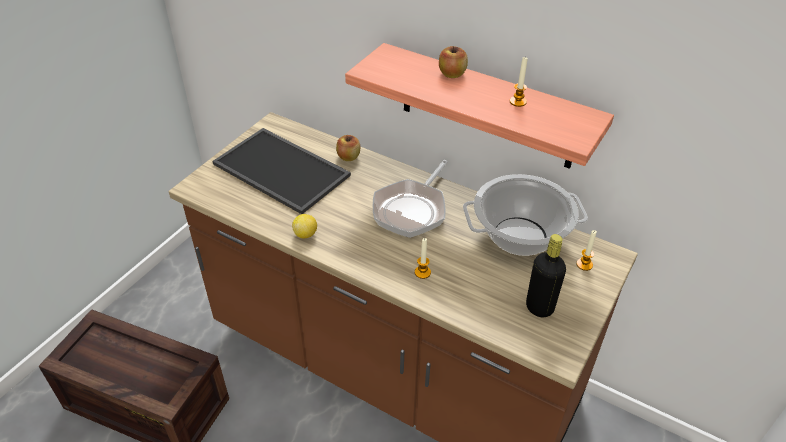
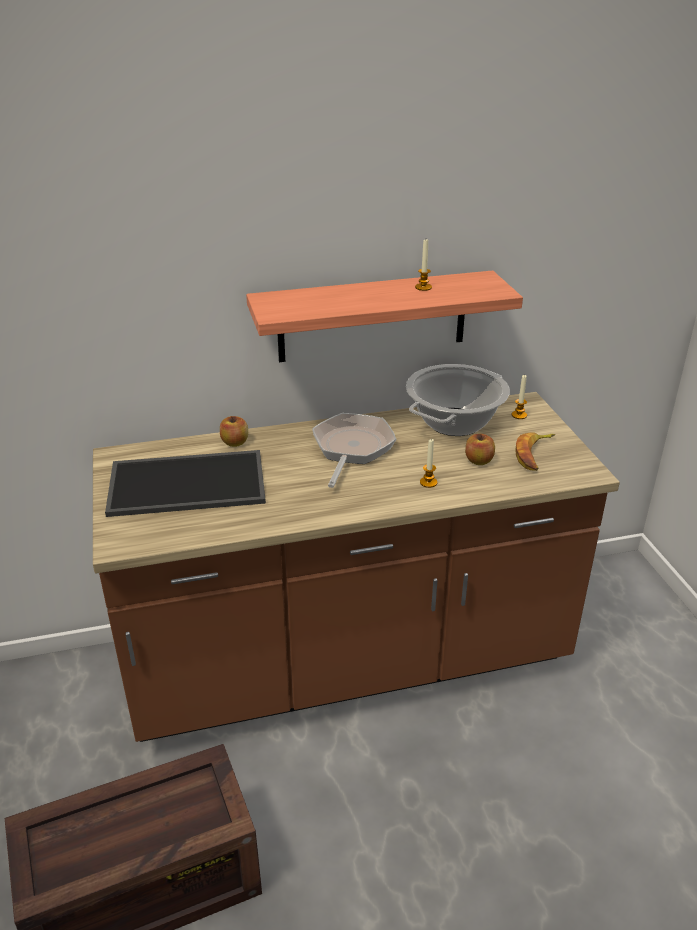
camera: 45 degrees left, 10 degrees down
(306, 234) = (294, 514): lemon -> none
(412, 209) = (351, 449): frying pan -> frying pan turned 150 degrees counterclockwise
(452, 74) = (344, 291): apple -> apple (479, 461)
(539, 307) = (534, 455): black bottle -> banana

